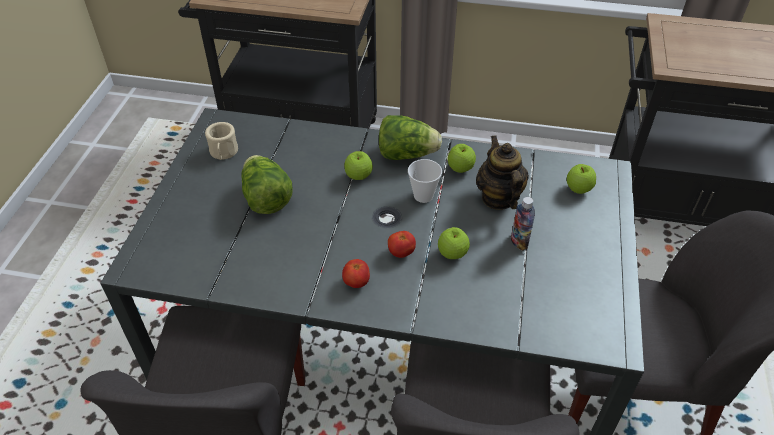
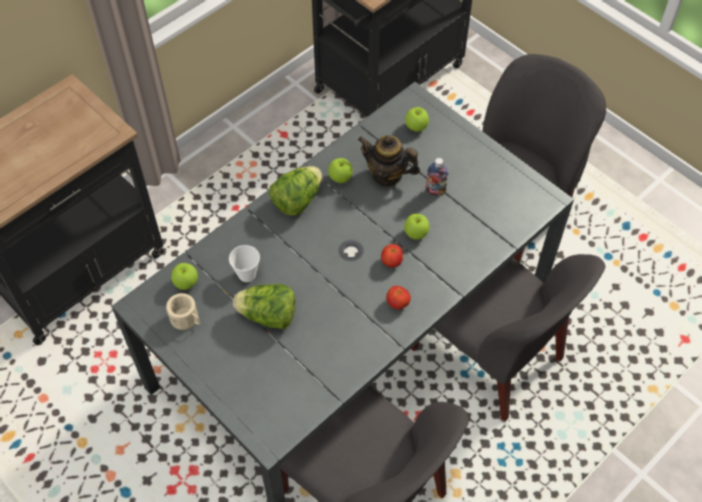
camera: 55 degrees left, 10 degrees up
(358, 176) = (294, 243): apple -> apple (186, 283)
(423, 196) = (349, 216): cup -> cup (247, 274)

